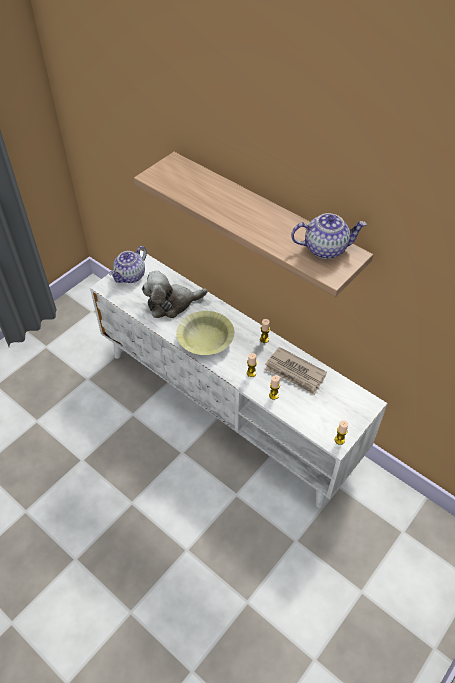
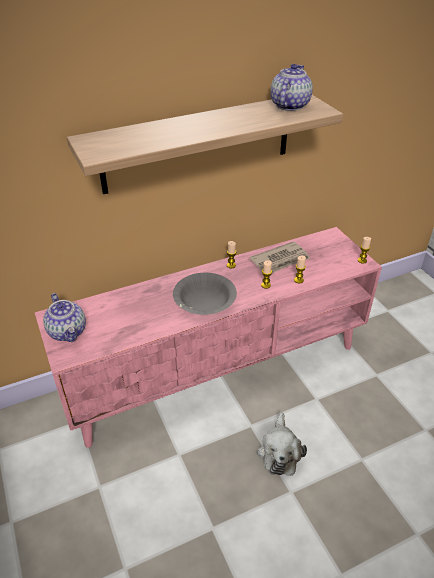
camera: 65 degrees left, 10 degrees down
(172, 304) = (138, 311): plush toy -> plush toy (279, 451)
(205, 339) = (204, 301): yellow bowl -> grey bowl
(229, 406) = (217, 369): white tv stand -> pink tv stand

